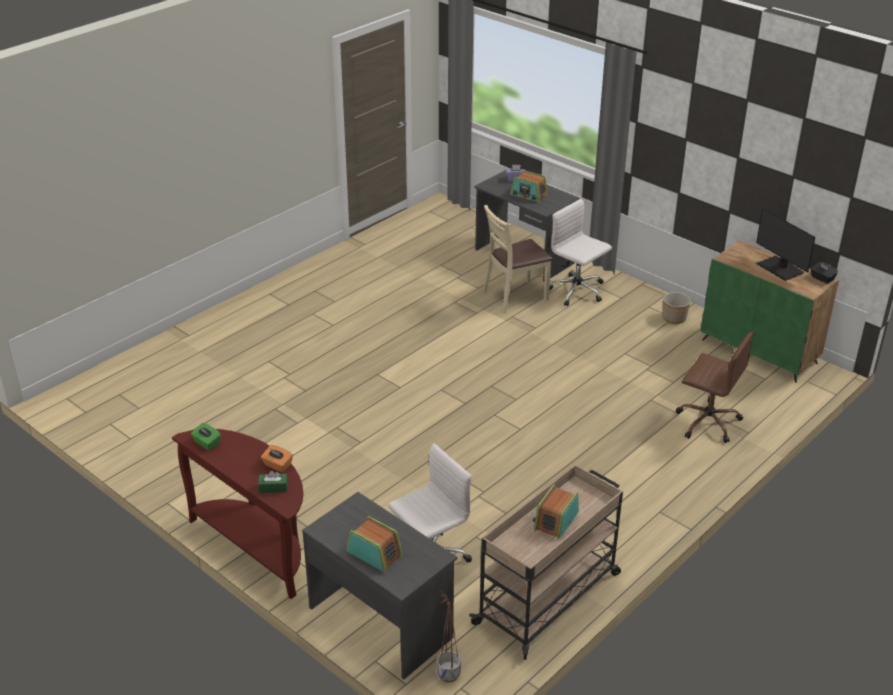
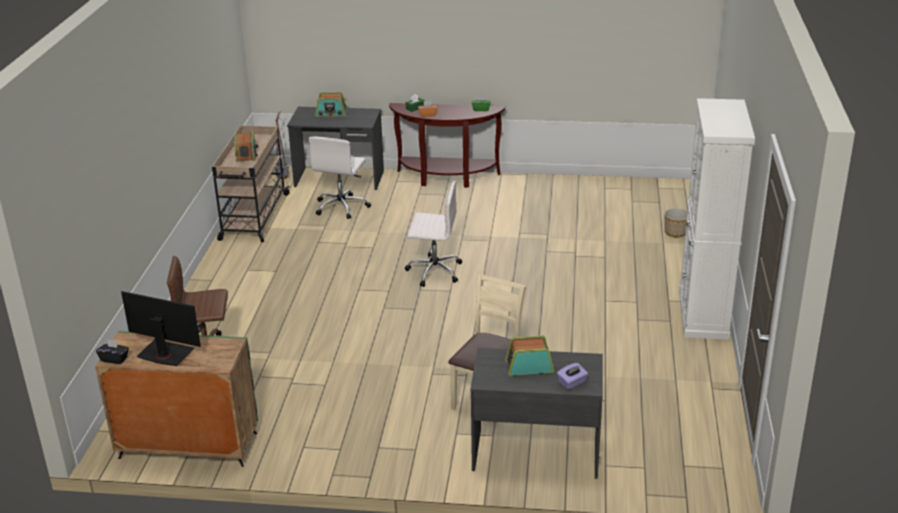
camera: 145 degrees right, 5 degrees down
(284, 285) = (703, 314): none -> white cabinet
(577, 291) = (431, 433): white office chair -> white office chair (433, 271)
(674, 318) = (302, 447): planter -> planter (675, 232)

